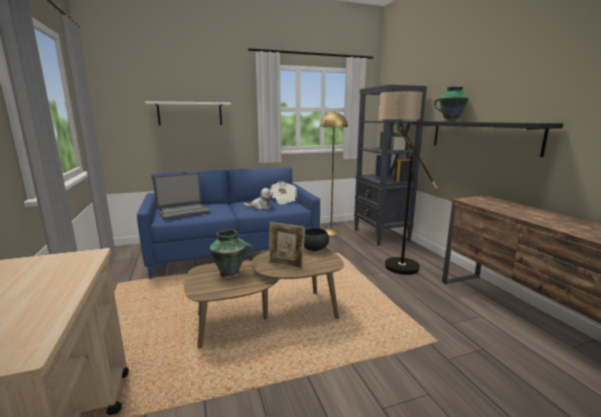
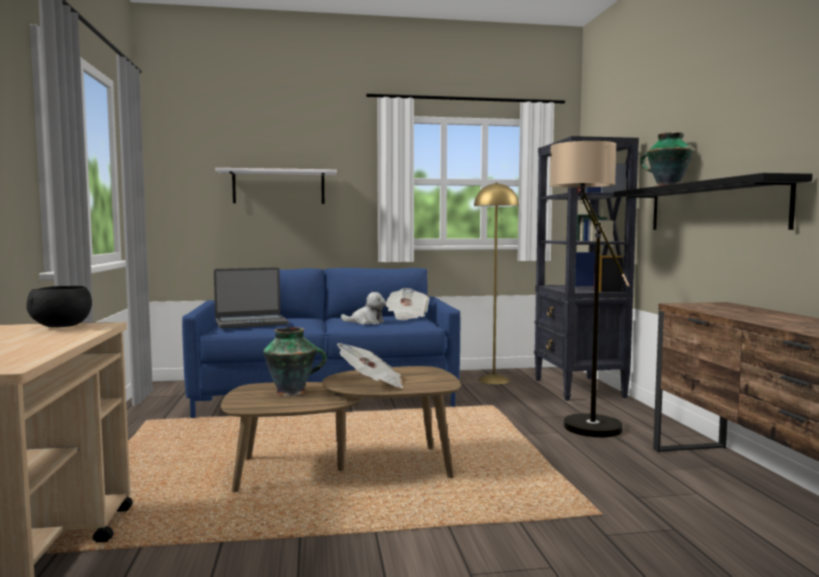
camera: 10 degrees right, 10 degrees down
(286, 265) = (372, 384): picture frame -> newspaper
(315, 250) = (426, 371): black bowl -> black bowl (61, 327)

